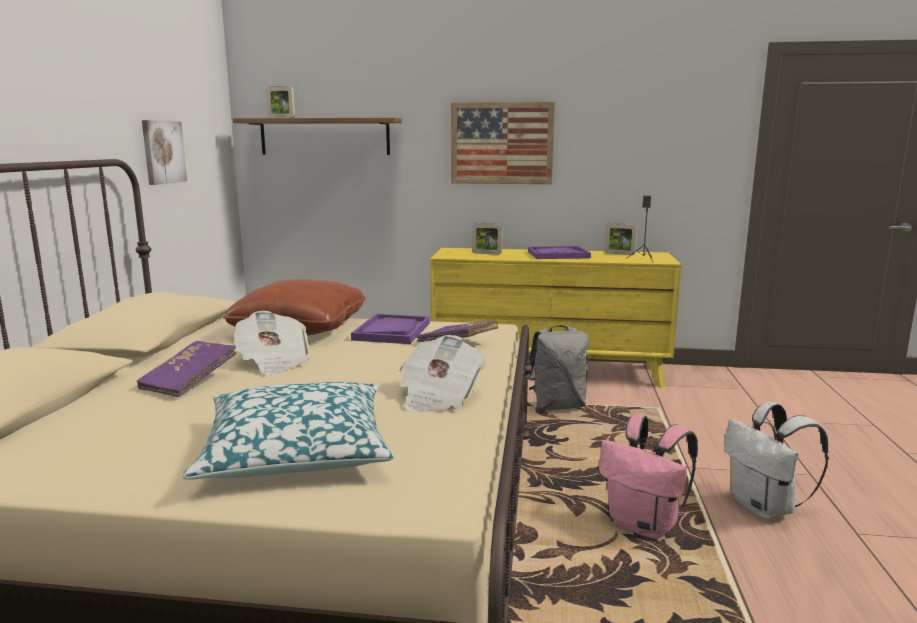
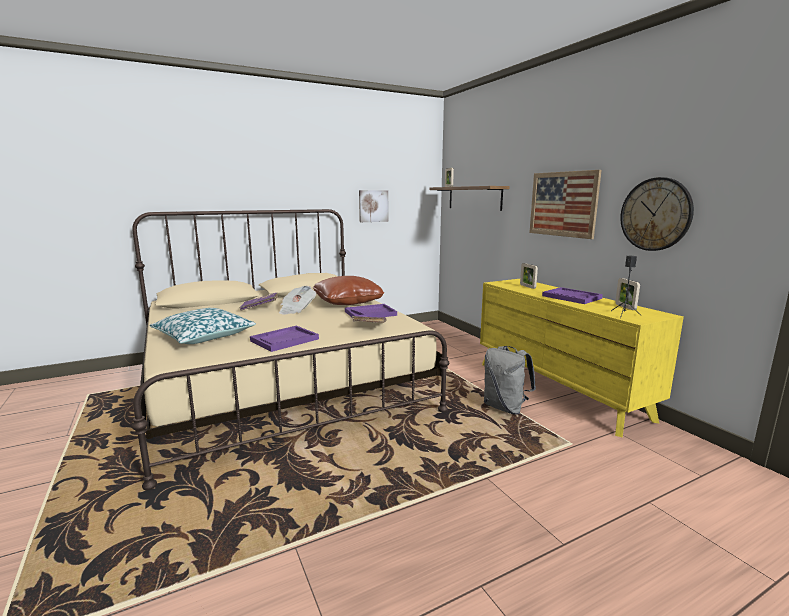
camera: 55 degrees right, 0 degrees up
(438, 397) = (284, 340): newspaper -> purple tray
(626, 152) = (655, 214): none -> wall clock
(644, 525) = (381, 478): pink backpack -> none
(765, 508) = (465, 526): white backpack -> none

